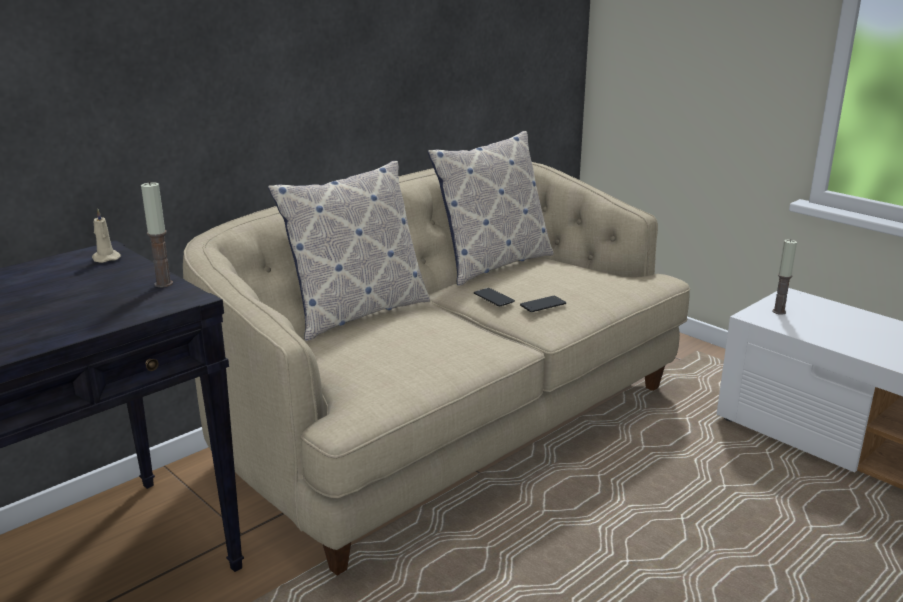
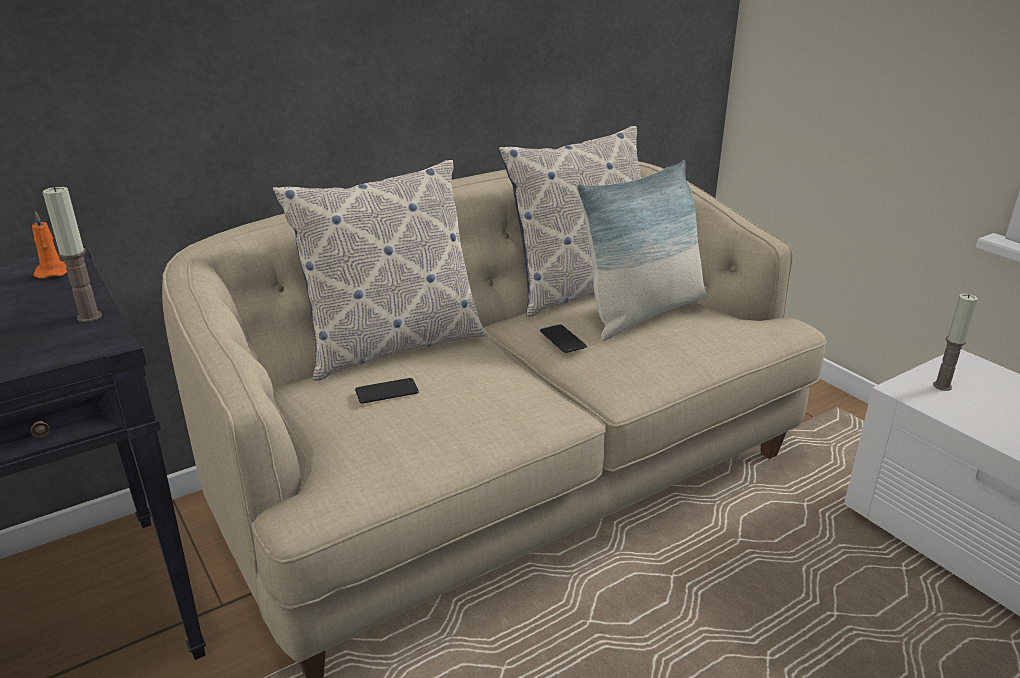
camera: 10 degrees right, 5 degrees up
(105, 258) = (53, 272): beige candle -> orange candle
(543, 304) = (621, 355): phone -> phone (387, 392)
(549, 276) = (643, 313): none -> pillow

